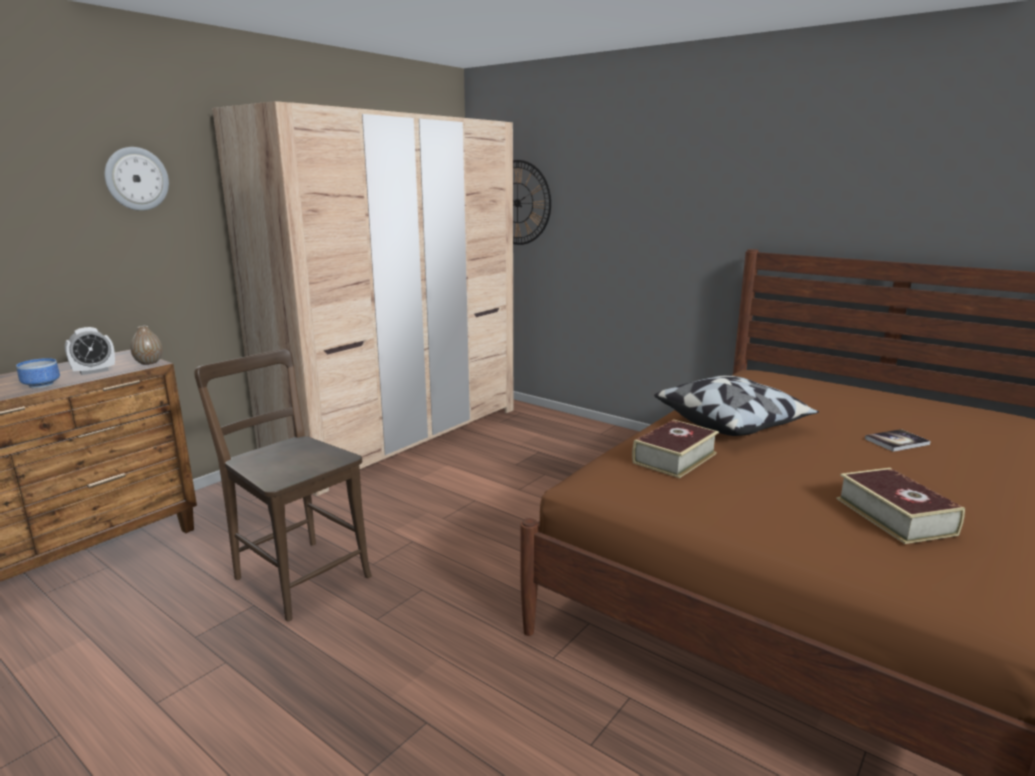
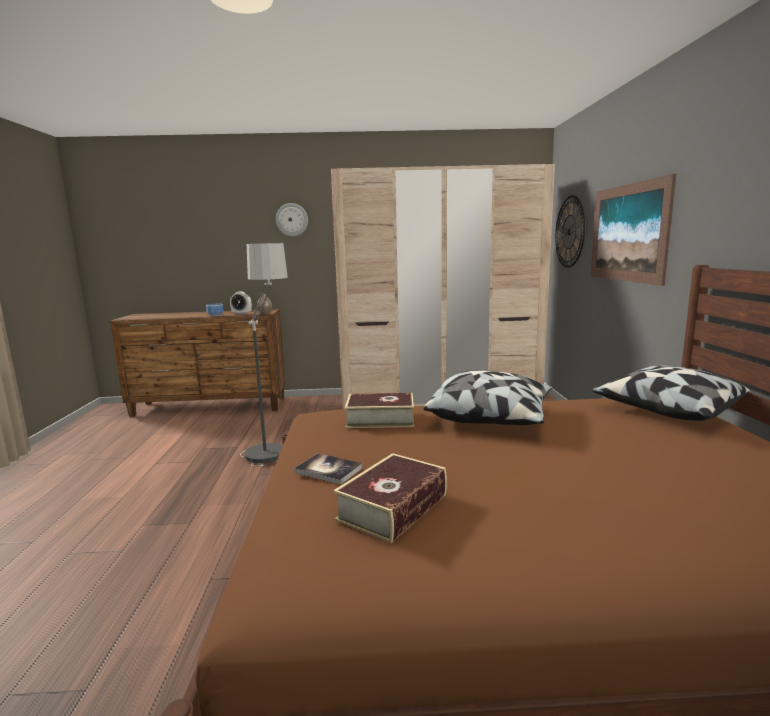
camera: 50 degrees right, 5 degrees down
(298, 574) = (271, 443): brown chair -> floor lamp
(632, 212) = (628, 233): none -> picture
(782, 380) = (666, 410): none -> pillow
(896, 442) = (603, 479): book -> book (328, 470)

